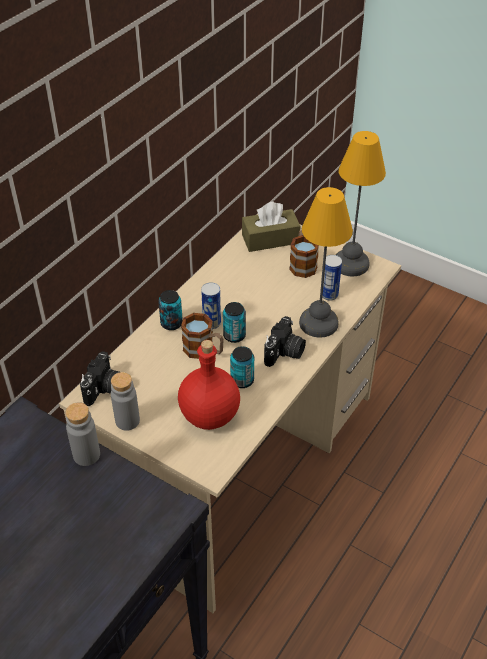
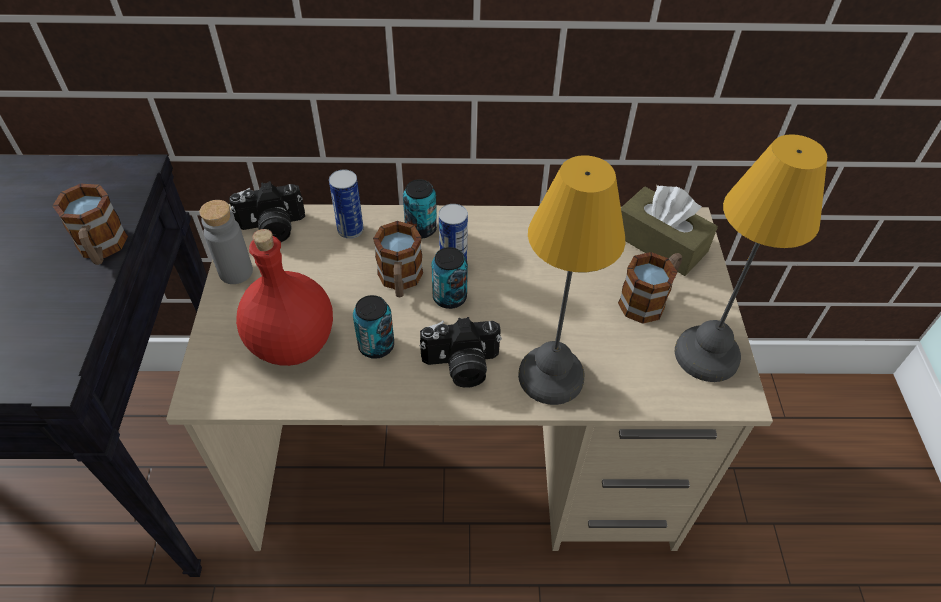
camera: 55 degrees right, 5 degrees up
(86, 455) = (102, 249): grey bottle -> mug
(329, 295) = (618, 361): can -> can (350, 230)

